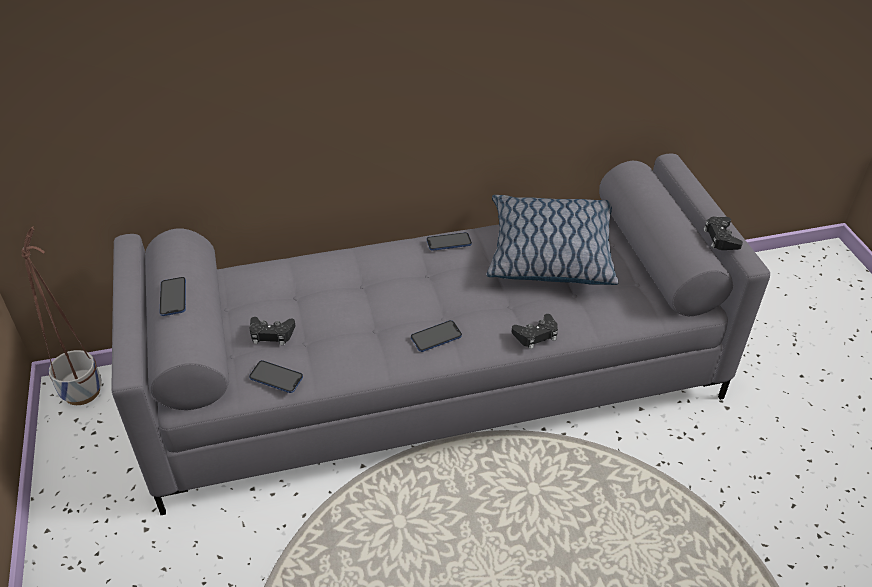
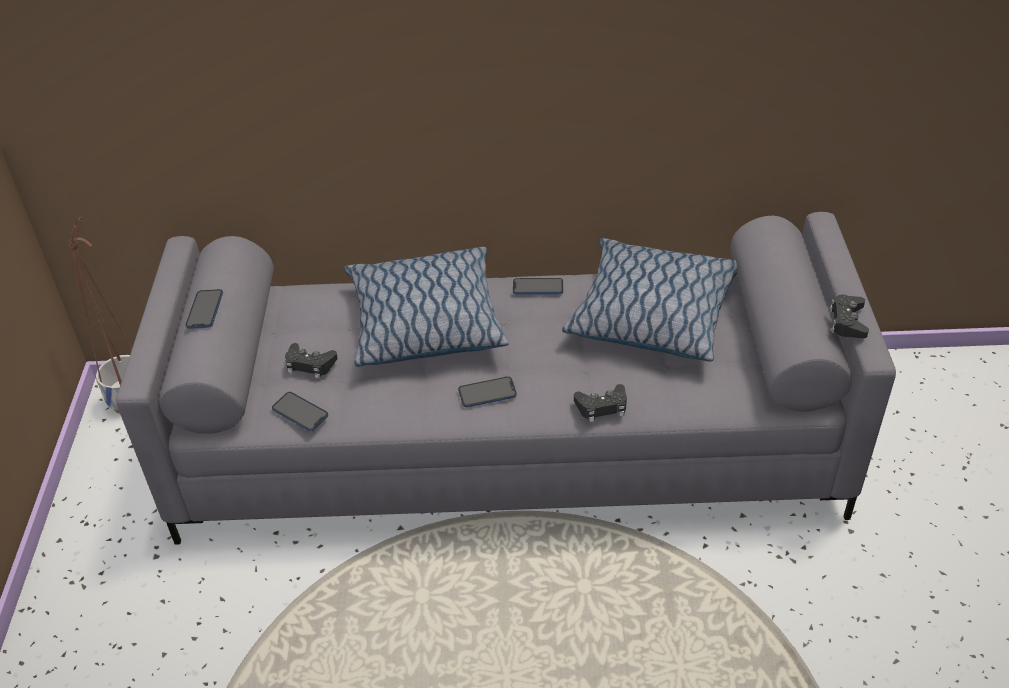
camera: 15 degrees right, 0 degrees up
(361, 284) = (424, 322): none -> pillow

